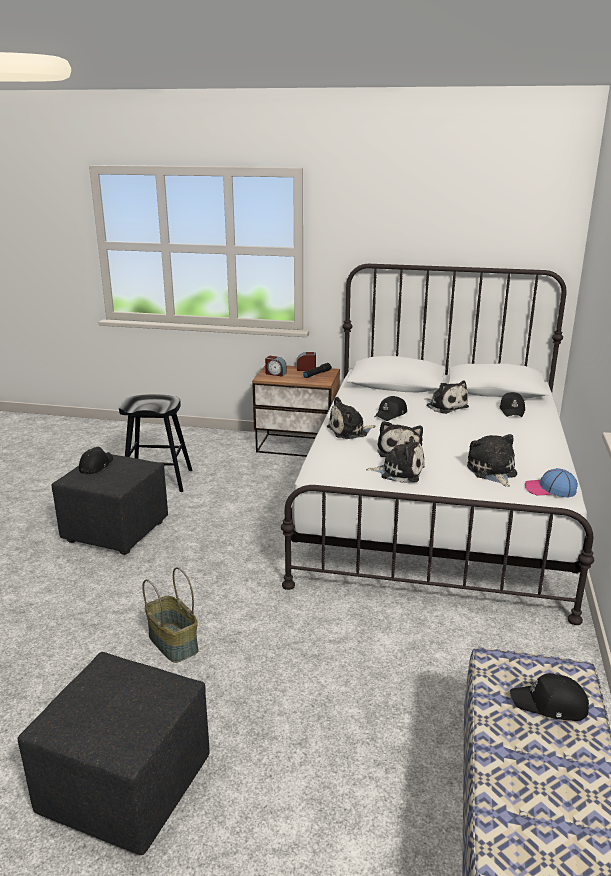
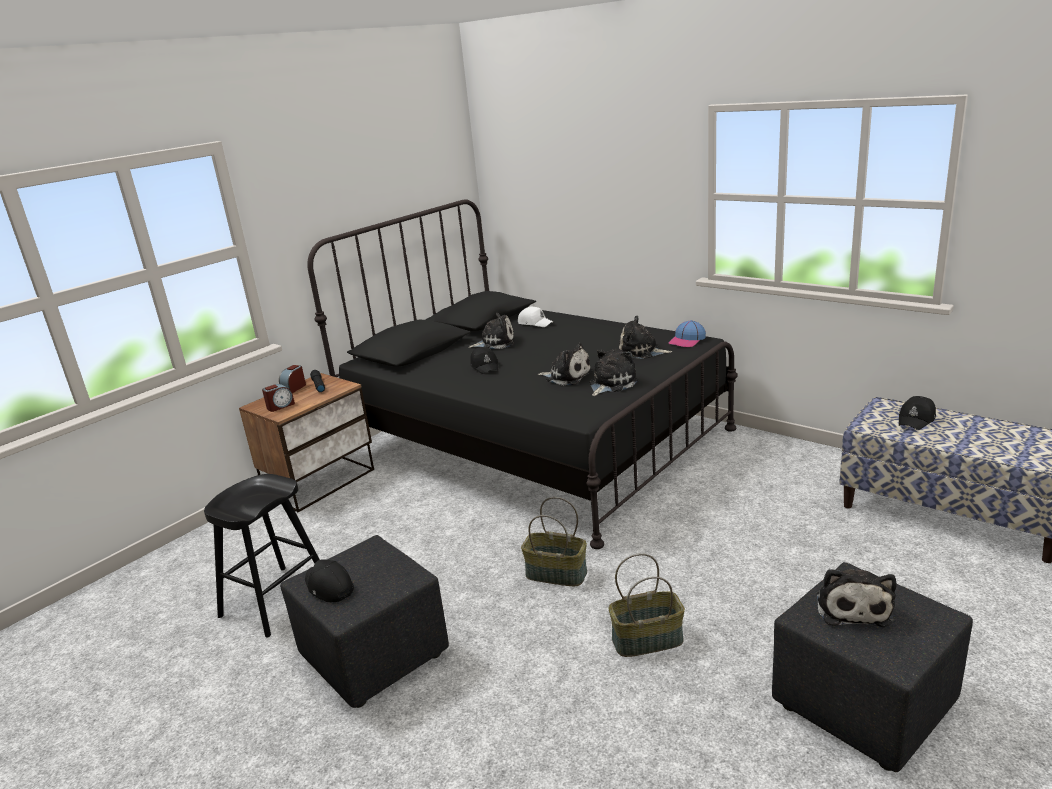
camera: 60 degrees left, 0 degrees up
(238, 576) = (555, 574): none -> basket
(349, 431) = (502, 389): plush toy -> plush toy (852, 606)
(434, 512) = (535, 441): white bed -> black bed
(512, 410) = (535, 323): black cap -> white cap

